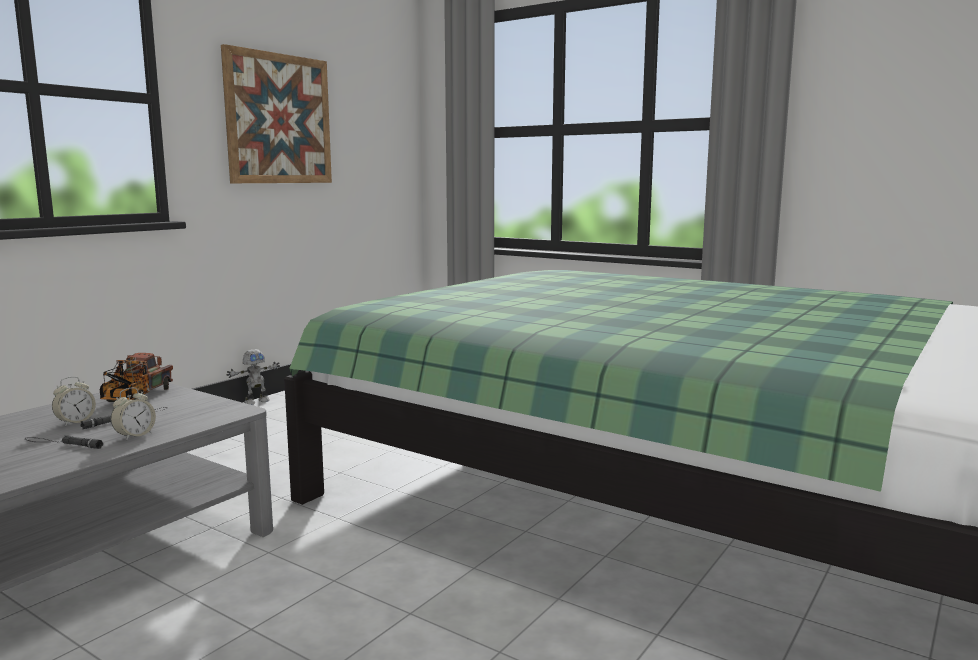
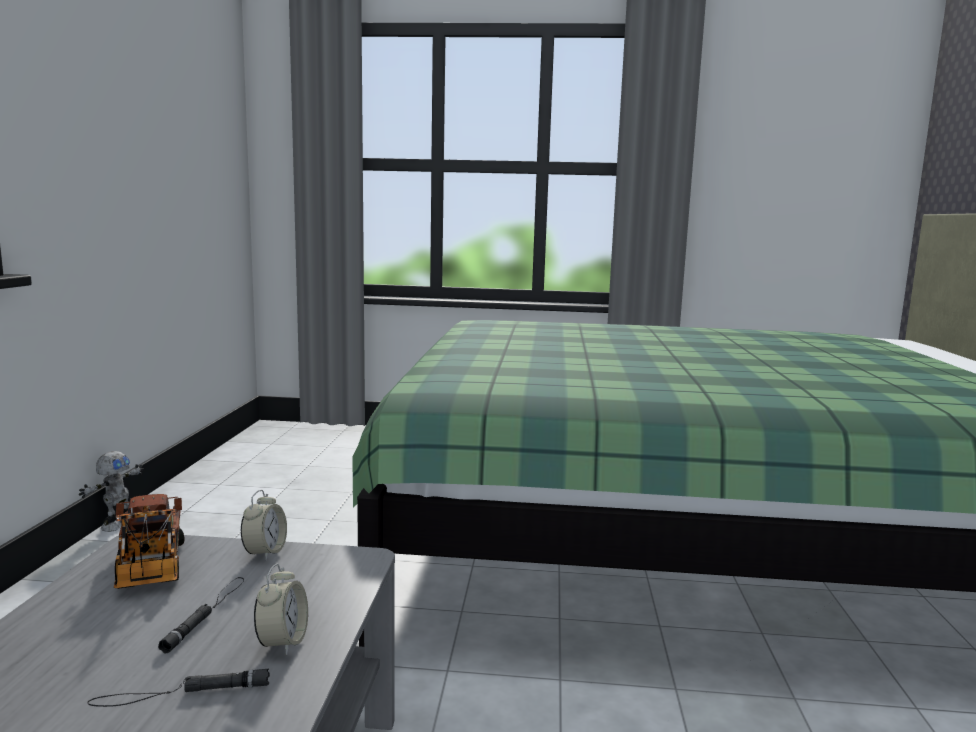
camera: 30 degrees left, 0 degrees up
(75, 422) = (127, 643): alarm clock -> alarm clock (265, 552)
(279, 119) = (121, 128): picture -> none

